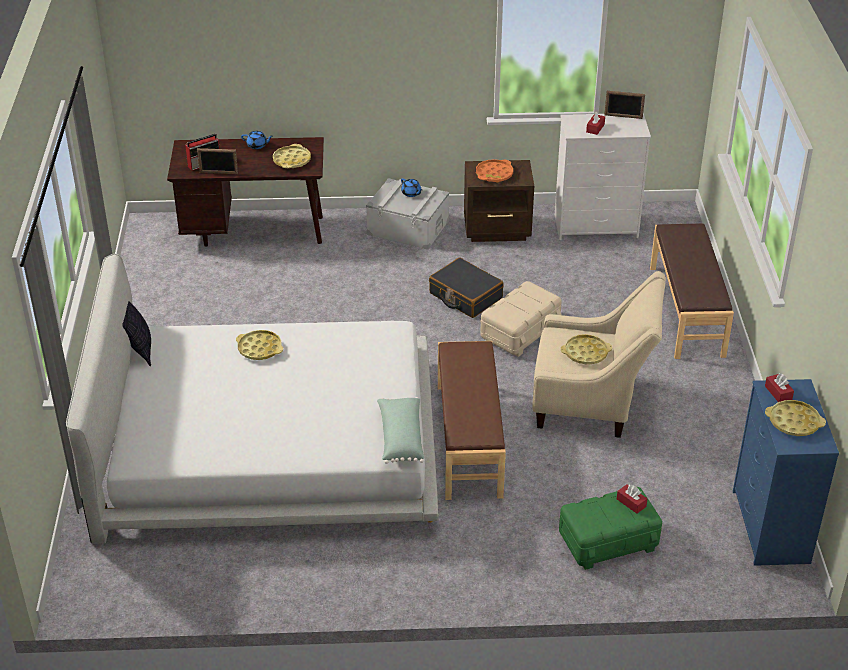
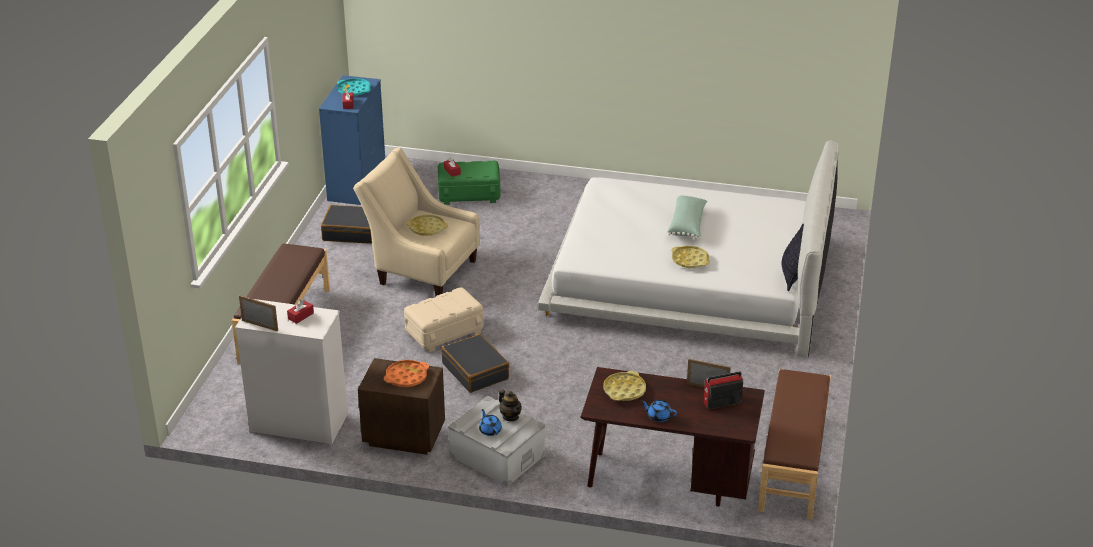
camera: 165 degrees left, 5 degrees down
(399, 206) = (510, 416): none -> teapot
(400, 438) = (598, 190): green pillow -> green pillow (687, 224)
(468, 440) = (533, 261): brown bench -> brown bench (793, 464)
(714, 444) = (351, 232): none -> black suitcase
(794, 422) = (354, 90): yellow tray -> turquoise tray

